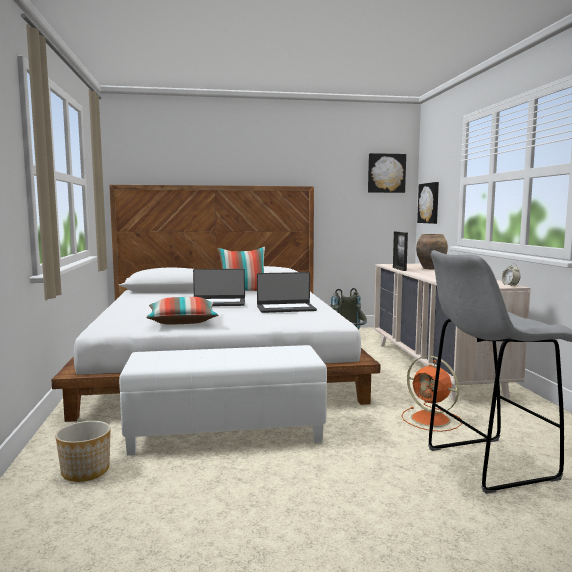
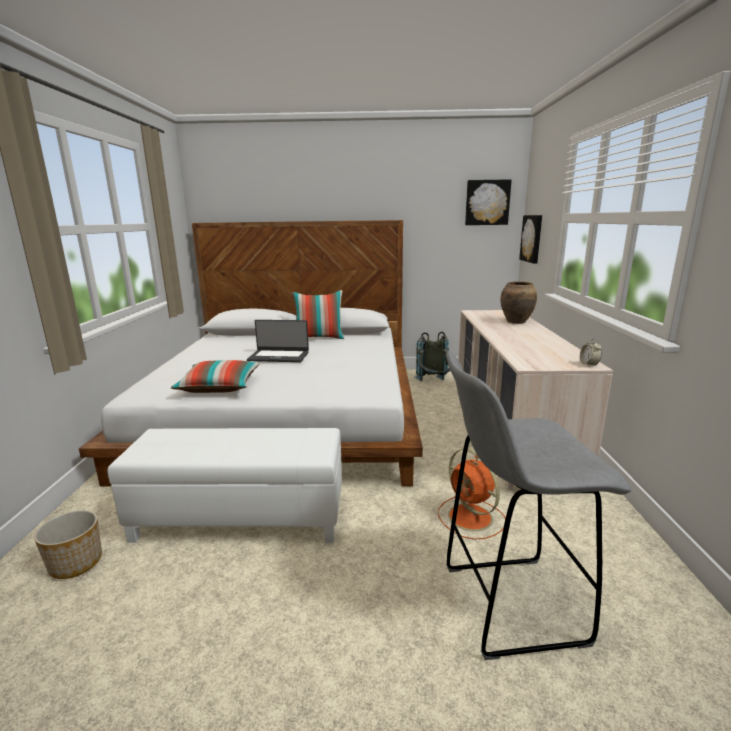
camera: 10 degrees right, 10 degrees up
(286, 308) = (341, 368): laptop -> none
(399, 269) = (478, 322): picture frame -> none

